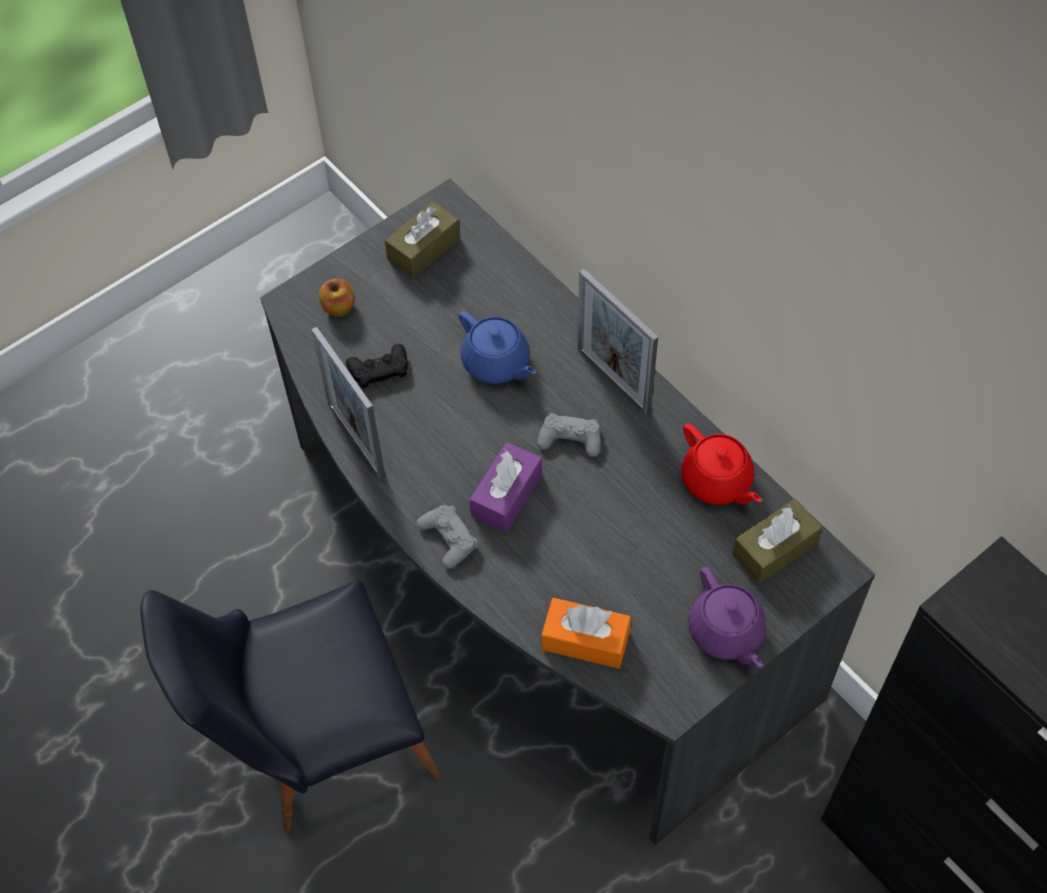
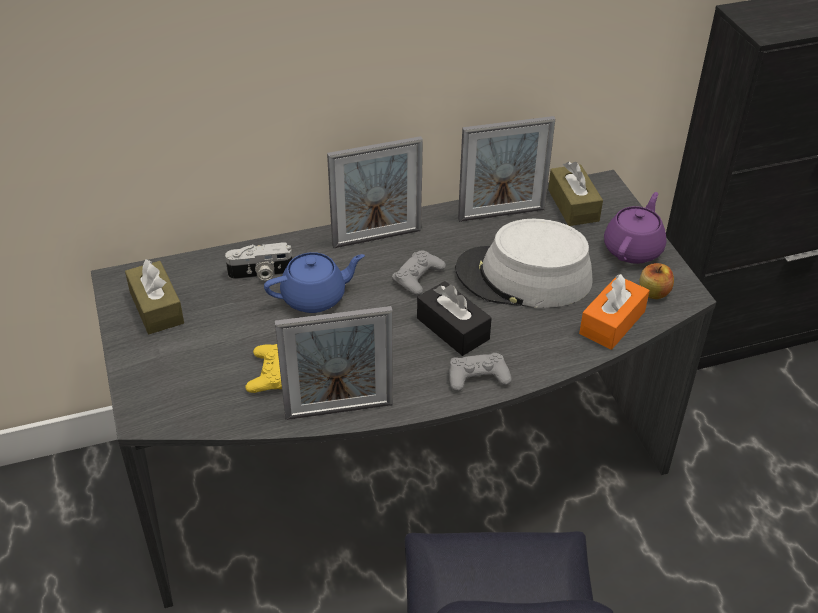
camera: 70 degrees left, 15 degrees down
(339, 307) = (177, 382): apple -> apple (653, 292)
(379, 369) = (269, 373): black game controller -> yellow game controller
(506, 495) = (453, 328): purple tissue box -> black tissue box
(508, 306) = (261, 274): none -> camera
(618, 535) = (523, 277): none -> grey hat
(717, 481) = (501, 214): red teapot -> picture frame
(726, 632) = (633, 249): purple teapot -> purple teapot turned 60 degrees counterclockwise

